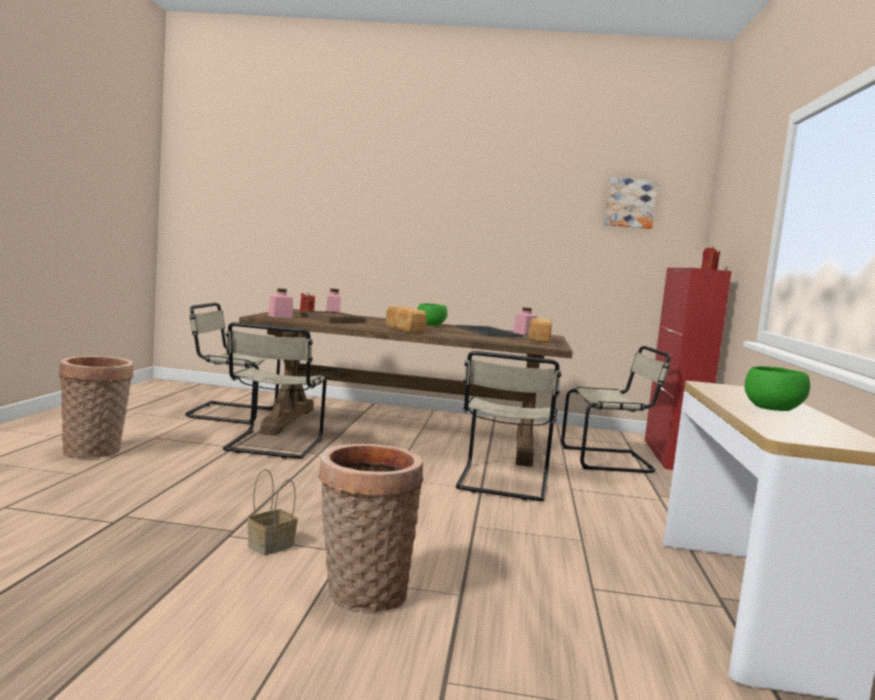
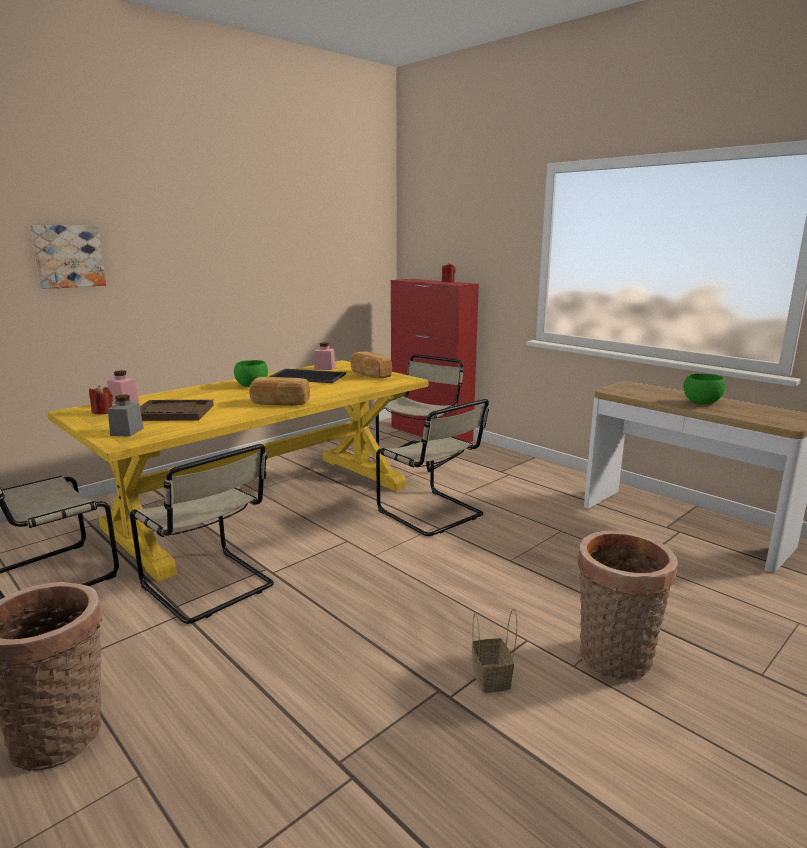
camera: 50 degrees left, 10 degrees up
(280, 316) = (127, 432): pink jar -> grey jar
(404, 434) = (264, 505): brown dining table -> yellow dining table
(630, 203) = (345, 222): picture -> picture (68, 256)

